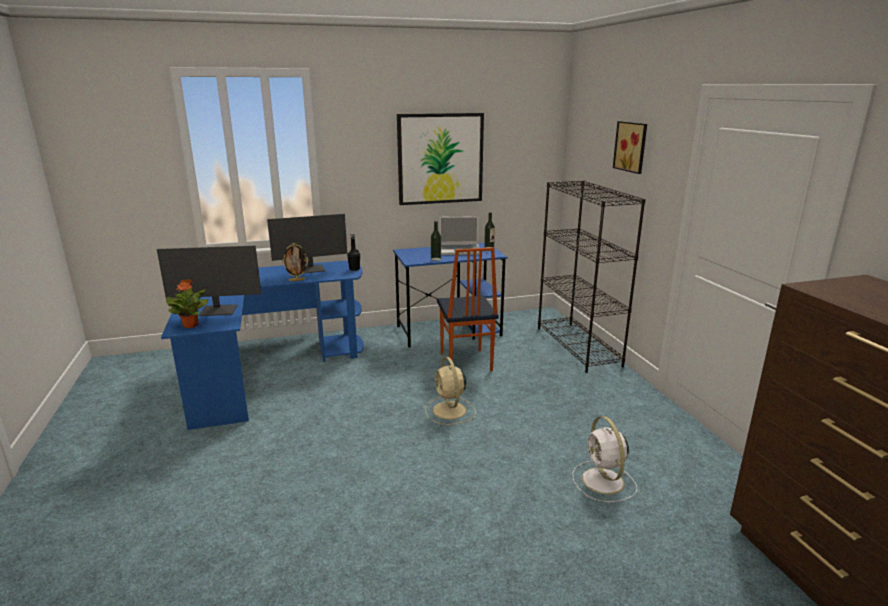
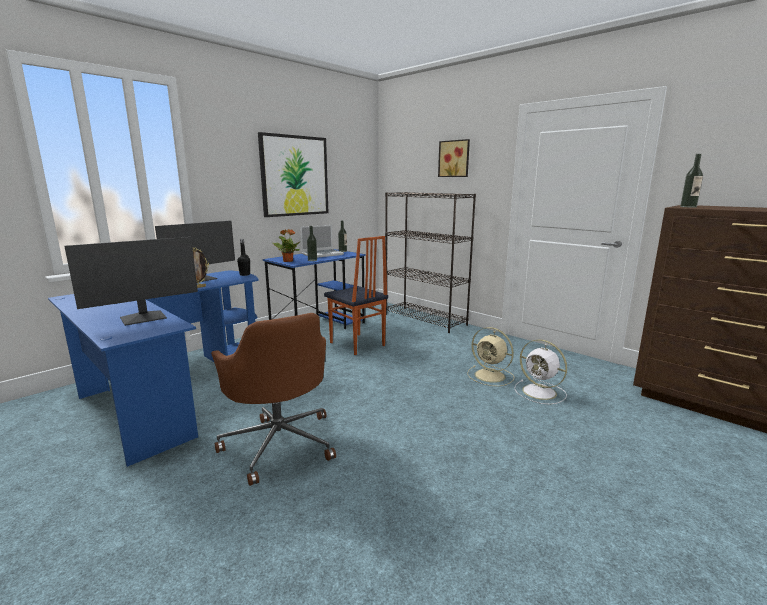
camera: 30 degrees left, 5 degrees down
(191, 325) = (128, 333): potted plant -> potted plant (288, 261)
(298, 447) = (279, 443): none -> brown office chair
(450, 411) = (384, 378): beige fan -> beige fan (491, 376)
(828, 287) = (688, 207): none -> bottle

